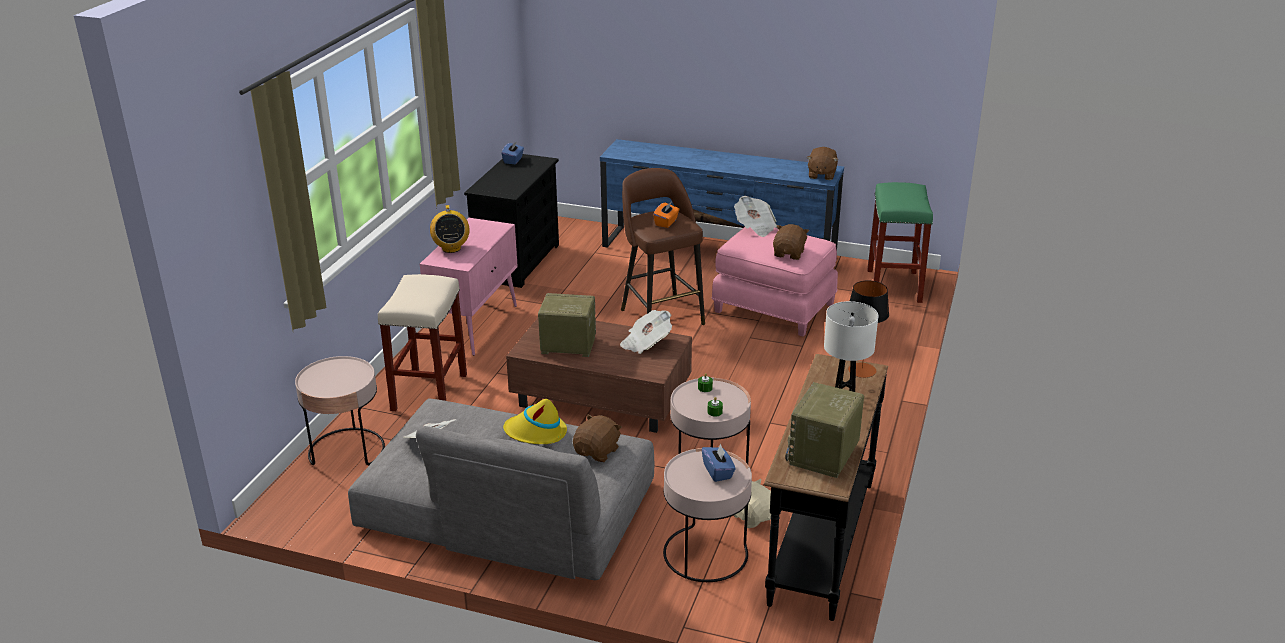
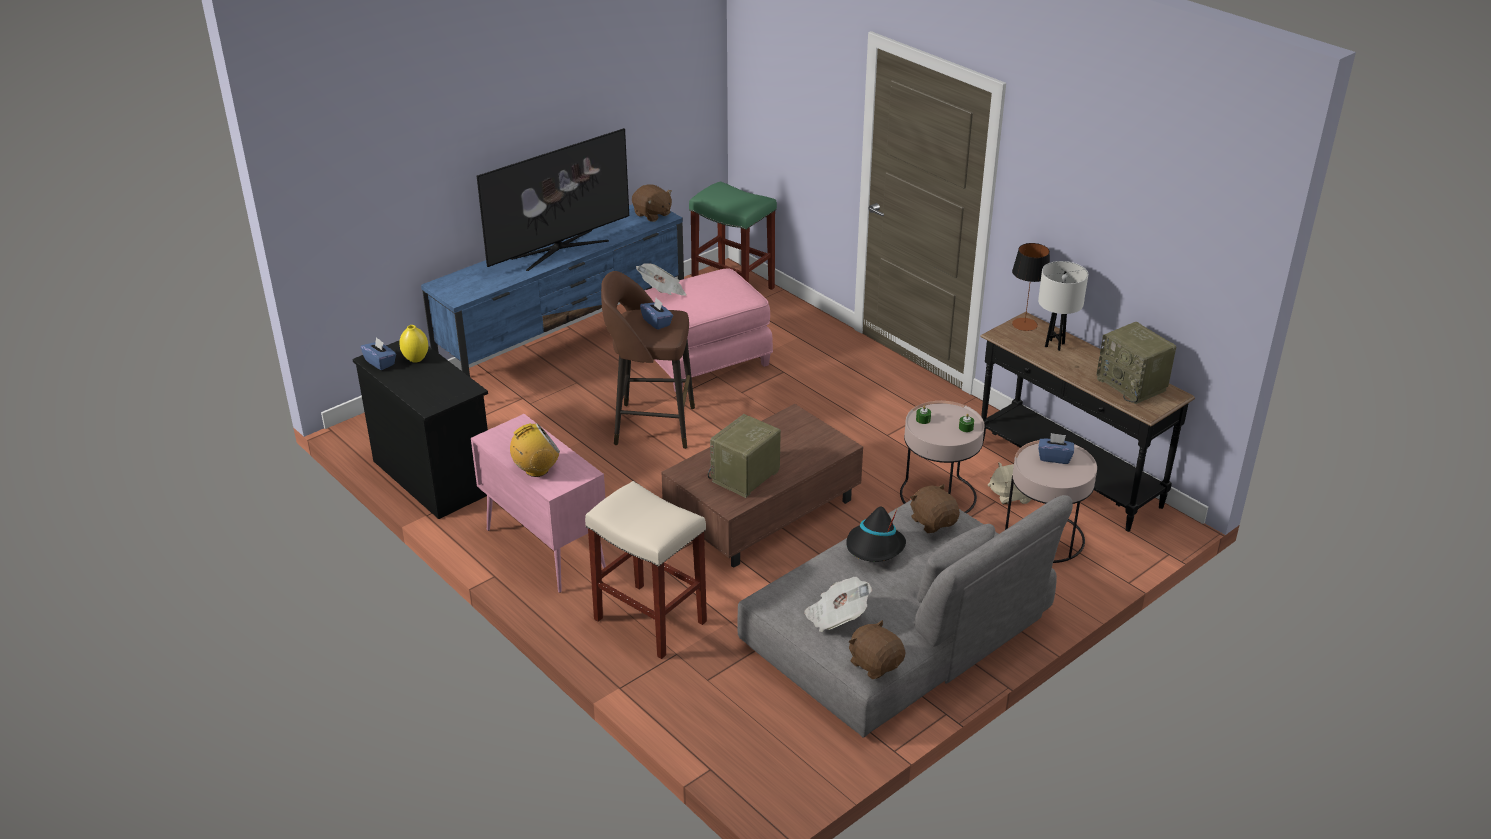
camera: 60 degrees left, 5 degrees up
(347, 450) = (712, 712): pink side table -> none
(451, 248) = (536, 470): radio -> radio turned 45 degrees counterclockwise
(529, 168) = (416, 359): none -> yellow vase
(536, 433) = (875, 547): yellow hat -> black hat
(646, 343) = (784, 432): newspaper -> none
(666, 222) = (657, 322): orange tissue box -> blue tissue box
(721, 162) = (559, 250): none -> television
(789, 254) = (731, 295): brown plush toy -> brown plush toy (875, 663)

